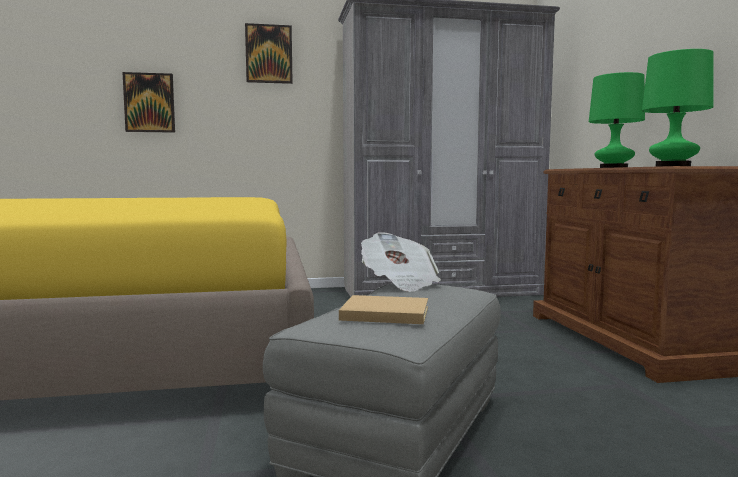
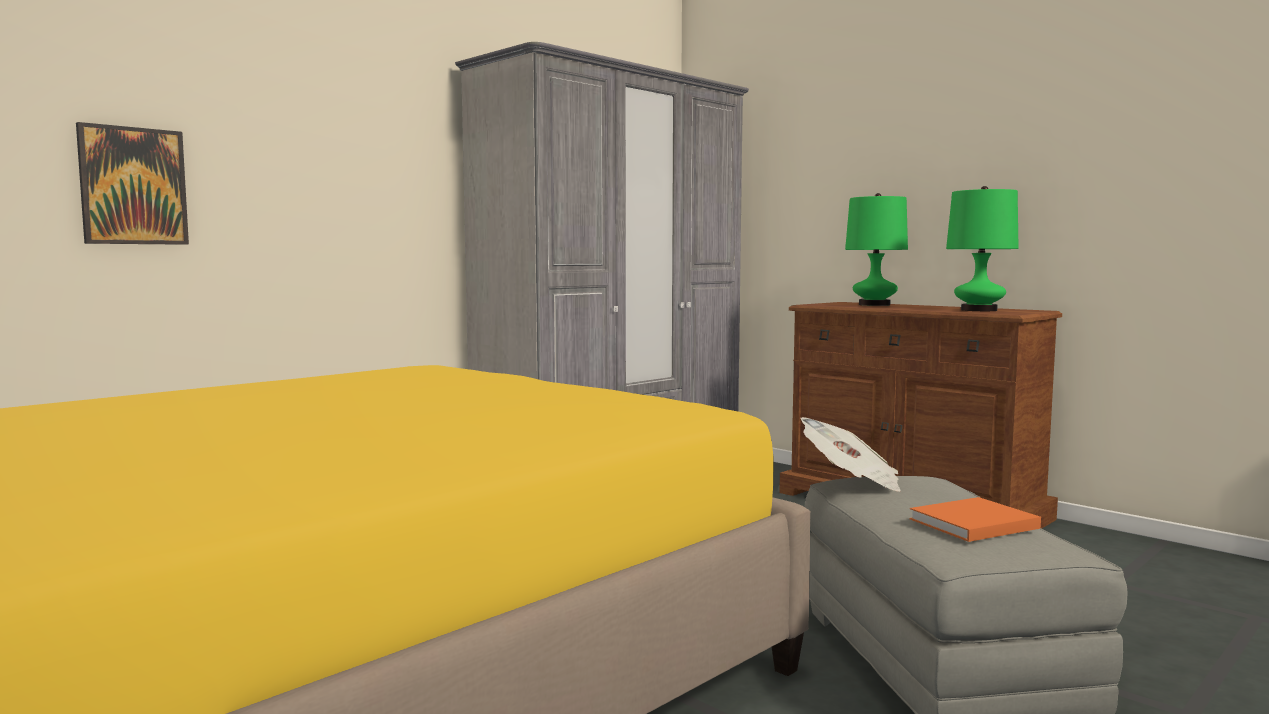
camera: 35 degrees left, 0 degrees up
(269, 54) = (350, 108): picture -> none
(382, 313) = (971, 524): beige book -> orange book

